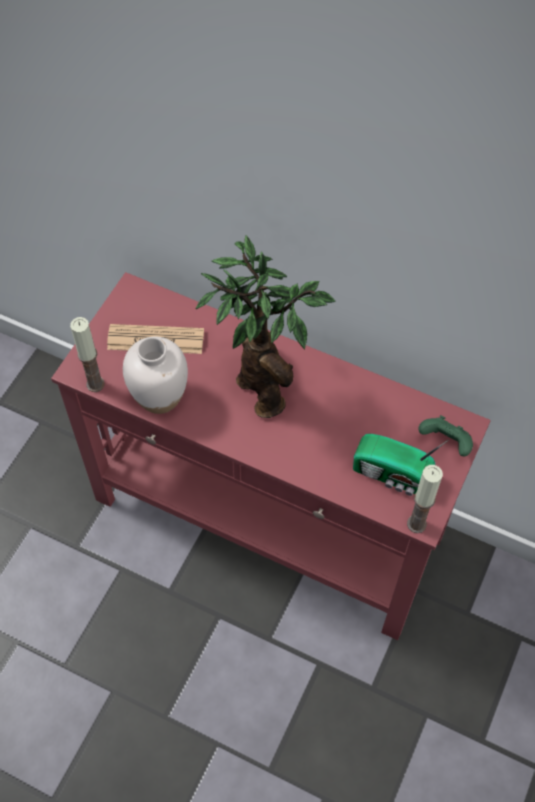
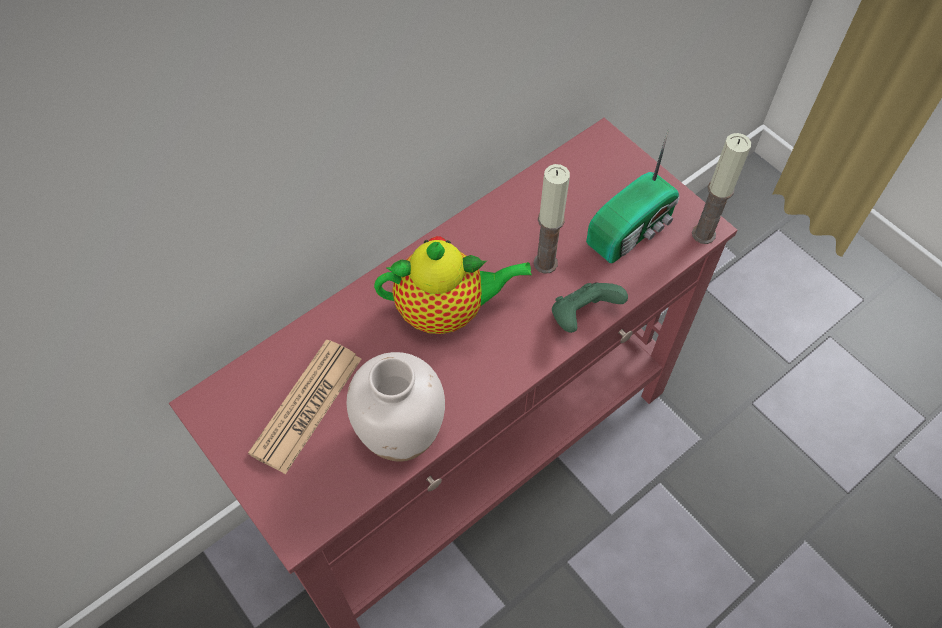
camera: 65 degrees left, 0 degrees up
(95, 384) = (334, 511): candle -> candle (545, 263)
(261, 385) = (446, 311): potted plant -> teapot
(445, 443) = (614, 166): green game controller -> green game controller (582, 316)

